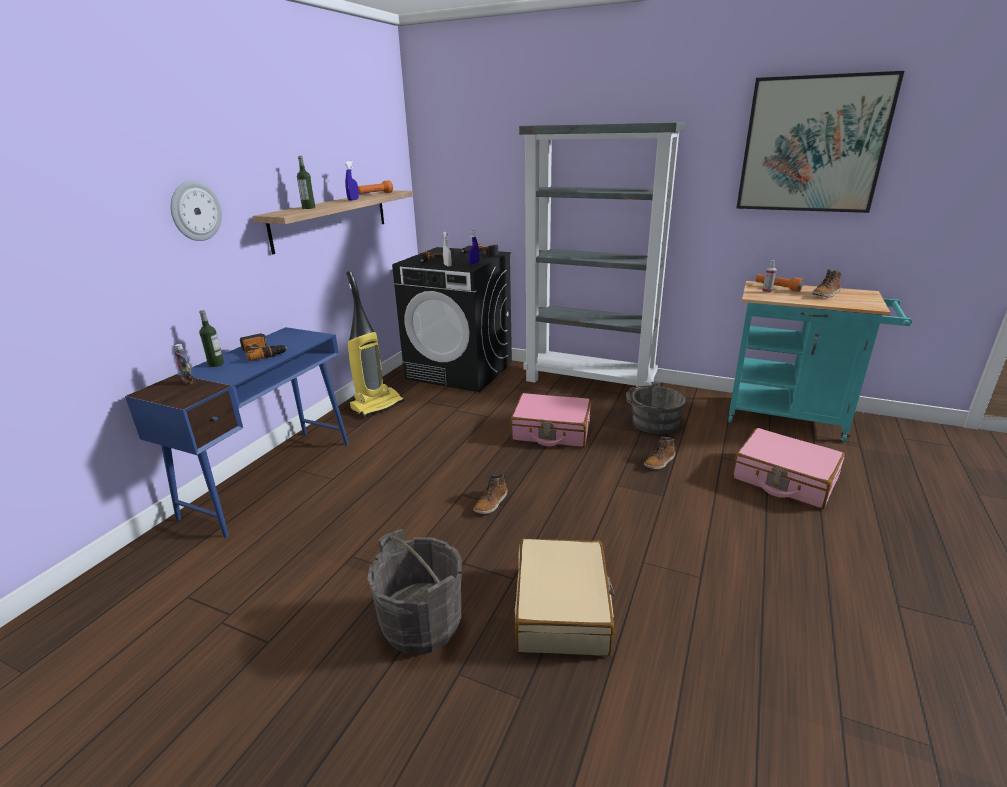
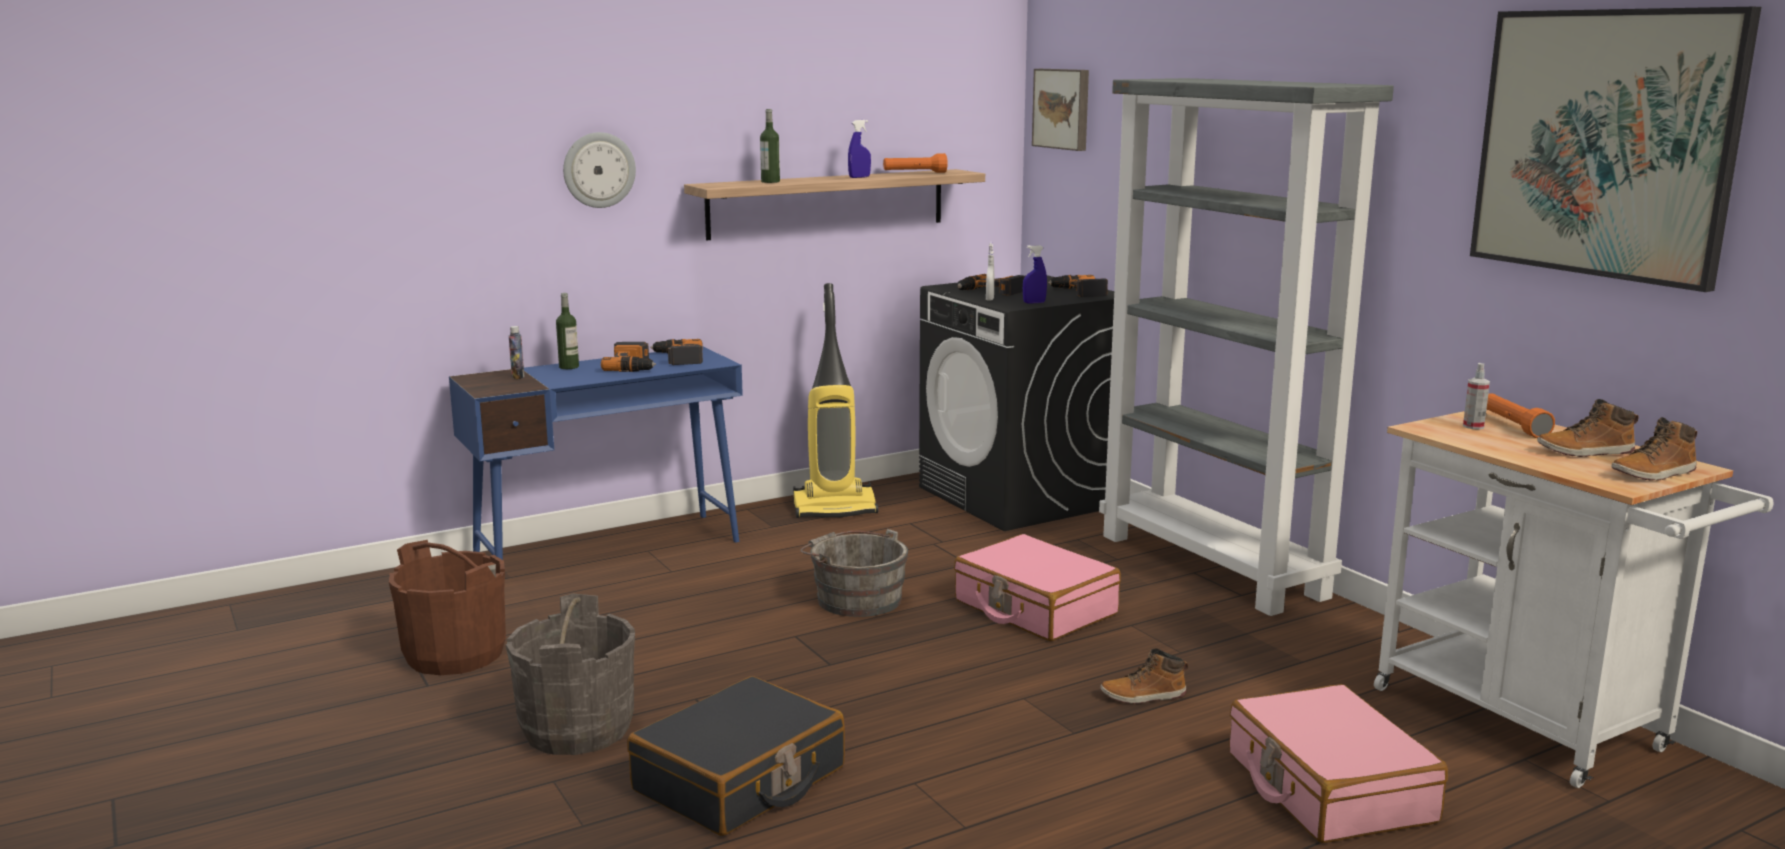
camera: 35 degrees right, 10 degrees down
(259, 605) = (455, 655): none -> brown bucket
(285, 339) = (678, 358): none -> power drill
(442, 148) = (1063, 108): none -> picture
(491, 503) = (818, 657): boot -> boot (1654, 474)
(562, 608) = (740, 780): beige suitcase -> black suitcase
(652, 423) = (1225, 647): grey bucket -> grey bucket (855, 598)
(793, 418) = (1532, 726): turquoise cart -> white cart

